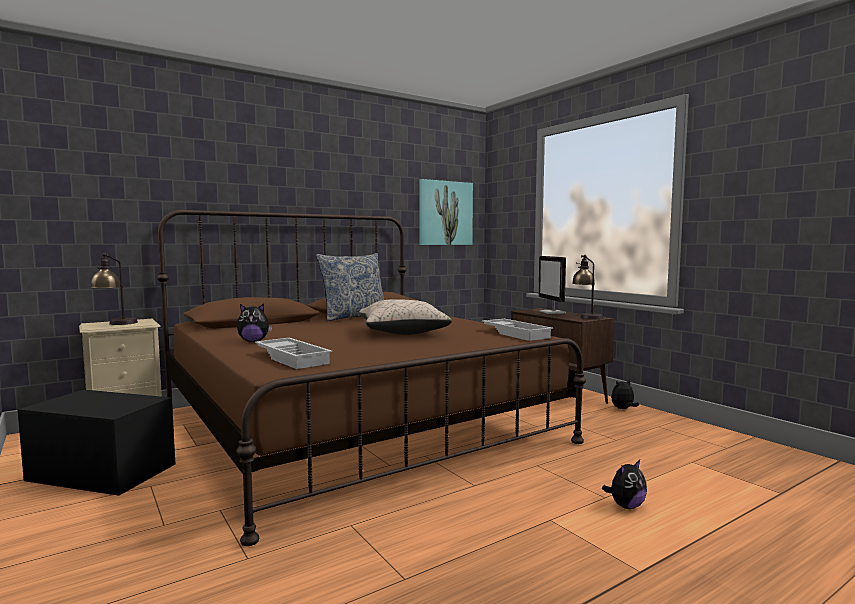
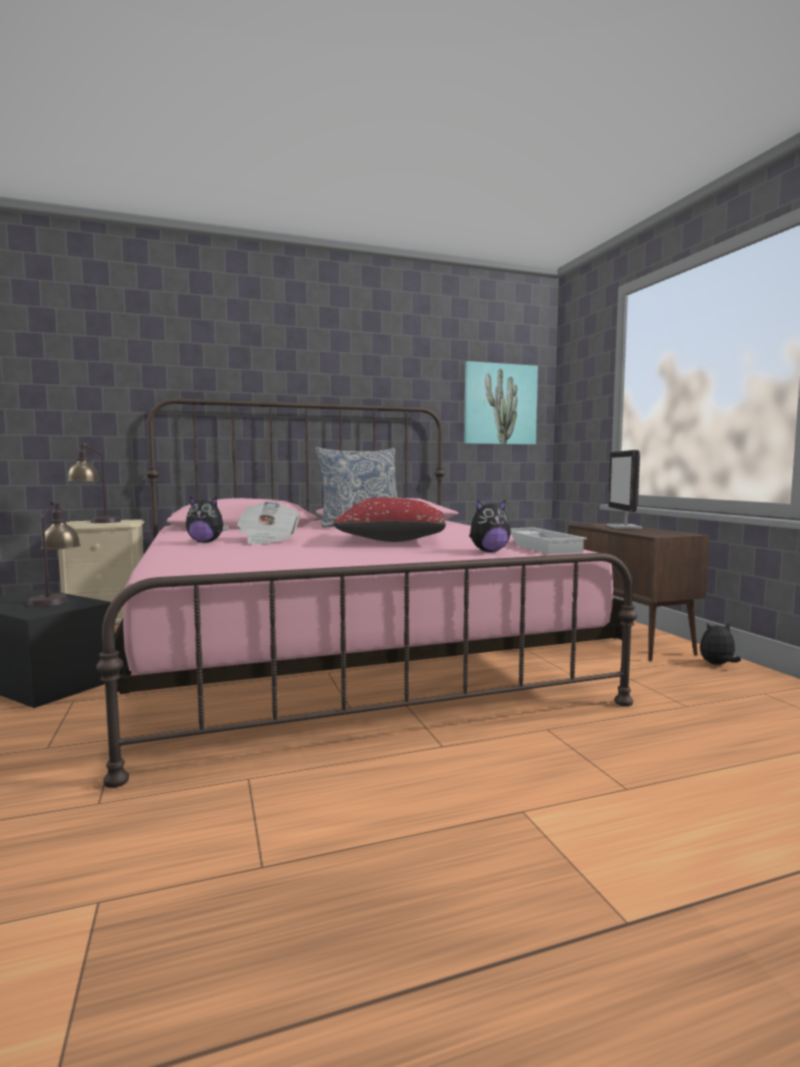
camera: 15 degrees right, 0 degrees up
(294, 358) = (216, 559): white tray -> none
(303, 337) = (268, 540): none -> newspaper
(355, 425) = (342, 655): brown bed -> pink bed
(403, 332) = (393, 540): beige pillow -> red pillow
(586, 316) = (668, 532): table lamp -> table lamp (56, 599)
(626, 506) = (654, 807): plush toy -> plush toy (489, 551)

